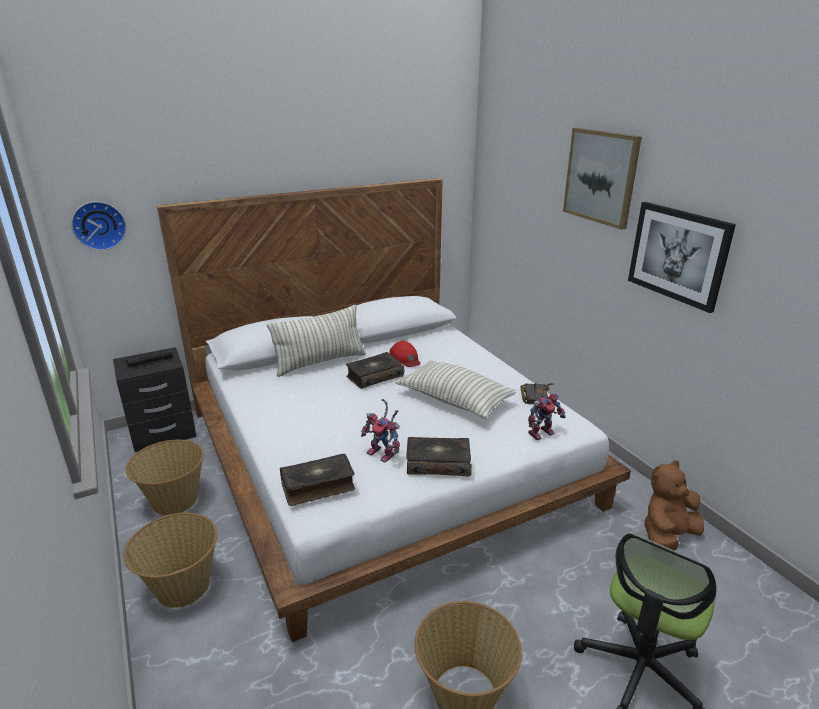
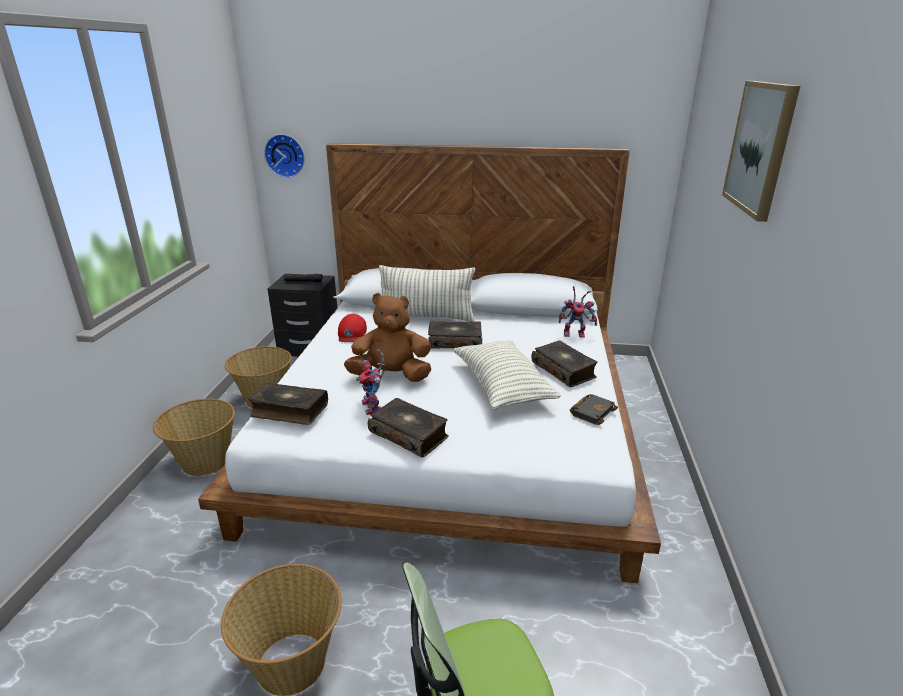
camera: 35 degrees right, 0 degrees up
(405, 358) = (505, 335): red cap -> red cap (351, 333)
(481, 372) = (564, 370): none -> book
(541, 432) = (551, 447): toy robot -> toy robot (575, 333)
(667, 536) = (678, 650): brown plush toy -> brown plush toy (391, 375)
(678, 254) = (801, 263): picture -> none

